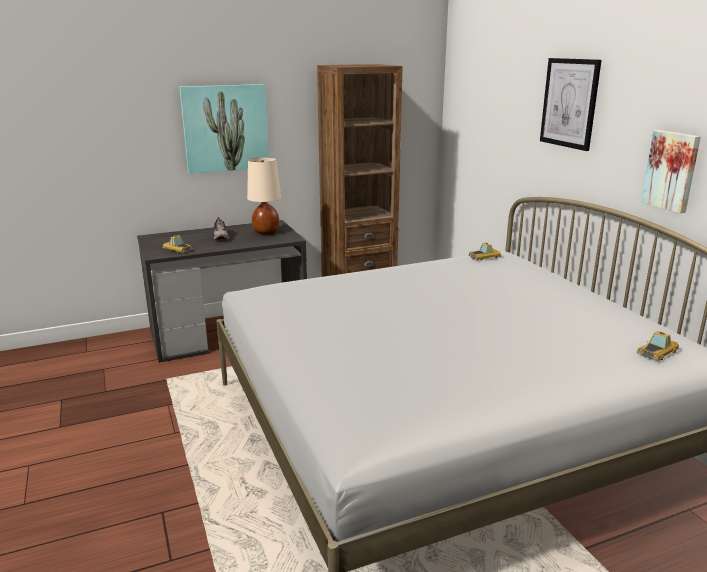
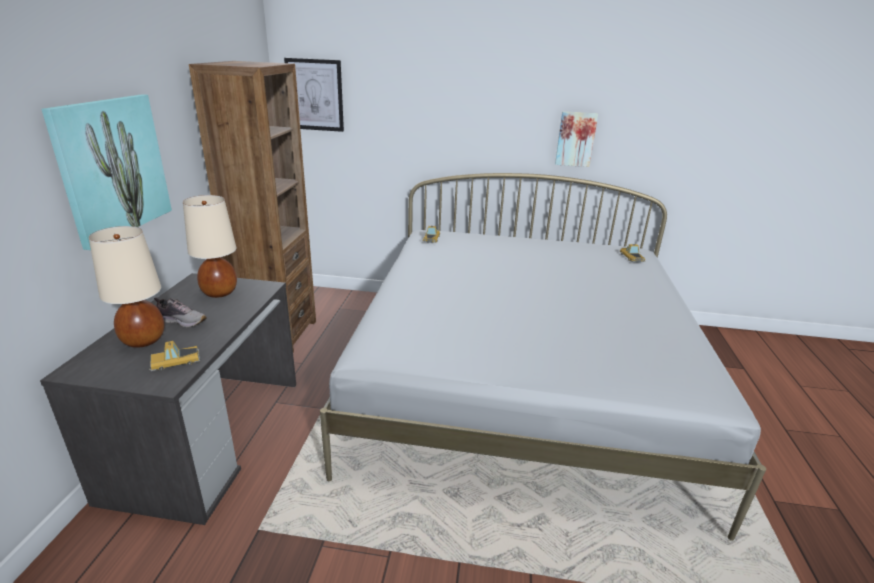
camera: 60 degrees left, 5 degrees up
(191, 237) = (143, 341): none -> beige table lamp
(569, 103) = (468, 95): picture -> picture (315, 95)

